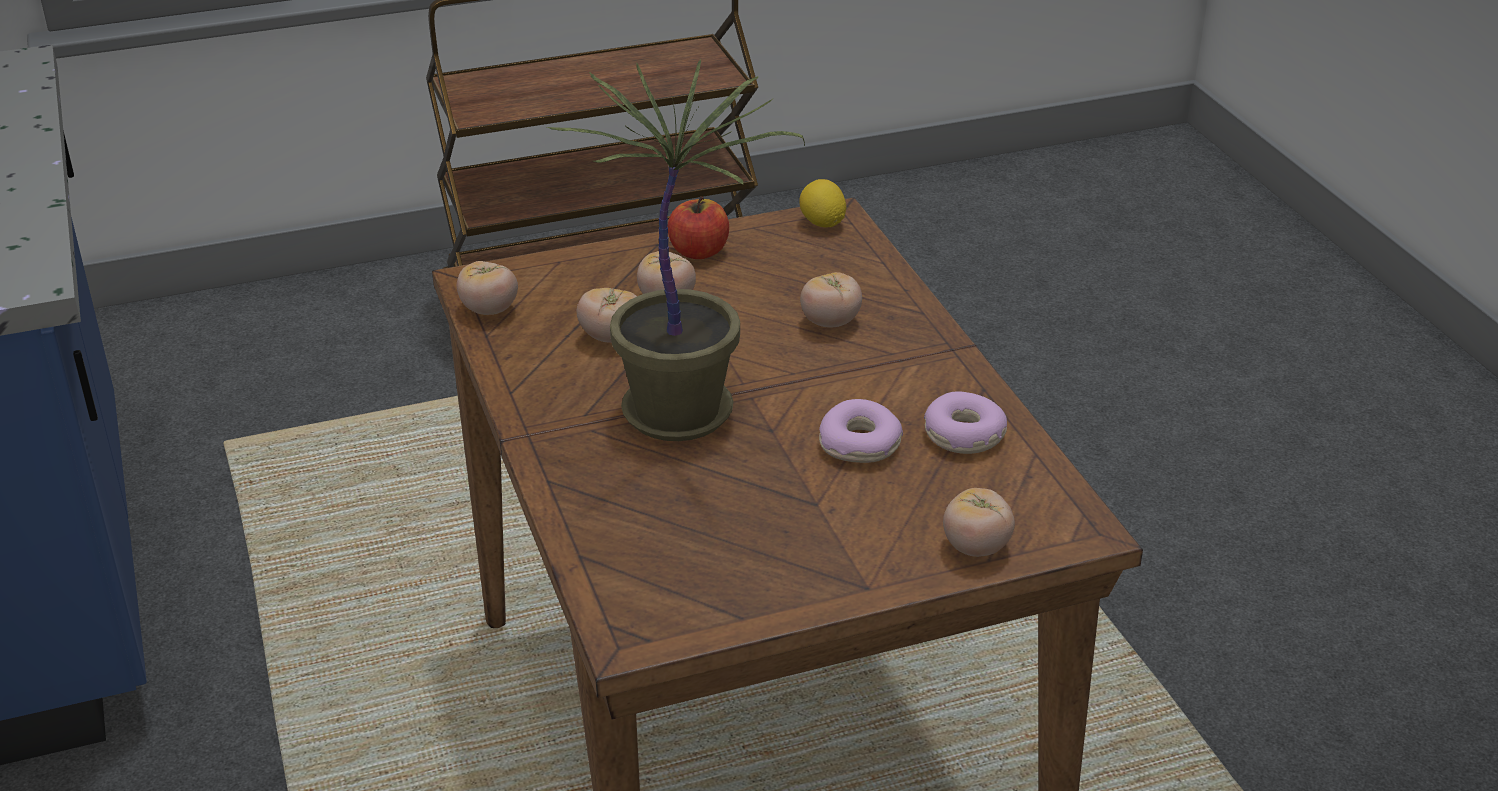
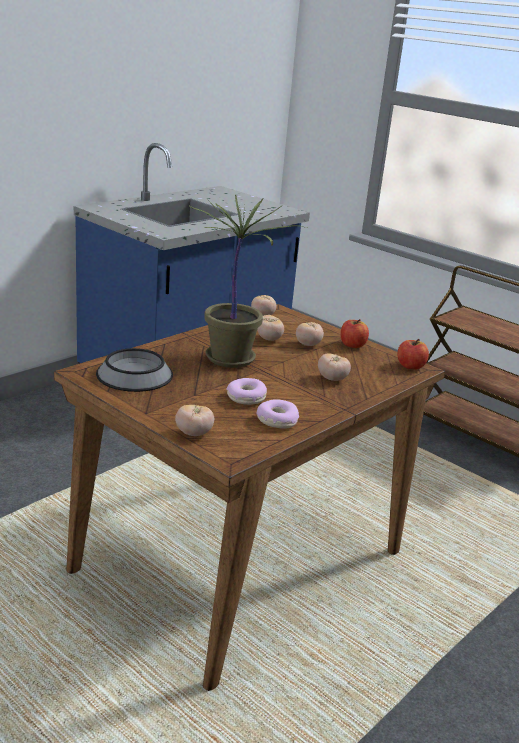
camera: 60 degrees right, 10 degrees down
(682, 561) = (134, 374): none -> bowl
(822, 223) = (410, 366): lemon -> apple

